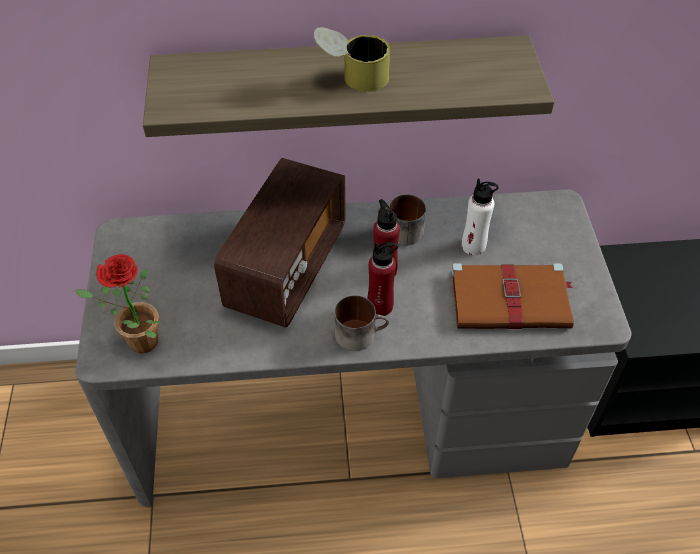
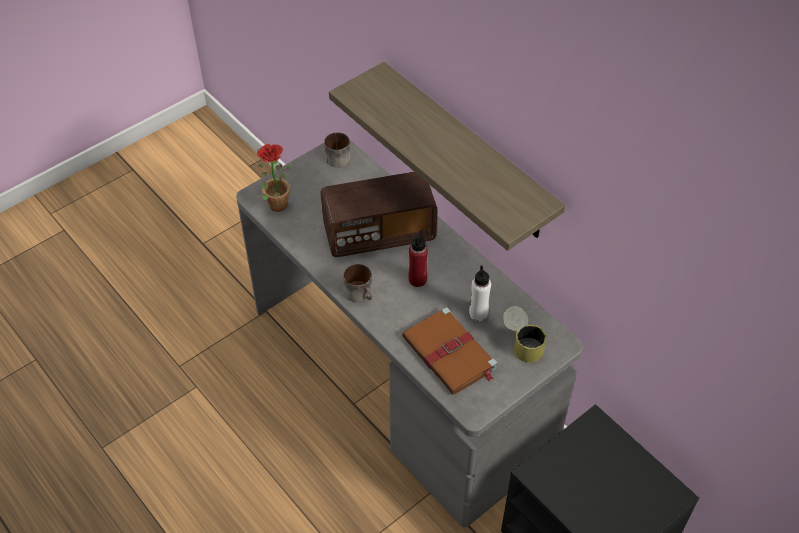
camera: 55 degrees right, 0 degrees up
(352, 78) = (442, 148): can -> can (522, 344)
(380, 306) = (389, 292): red bottle -> none
(400, 231) = (456, 270): mug -> mug (336, 156)

